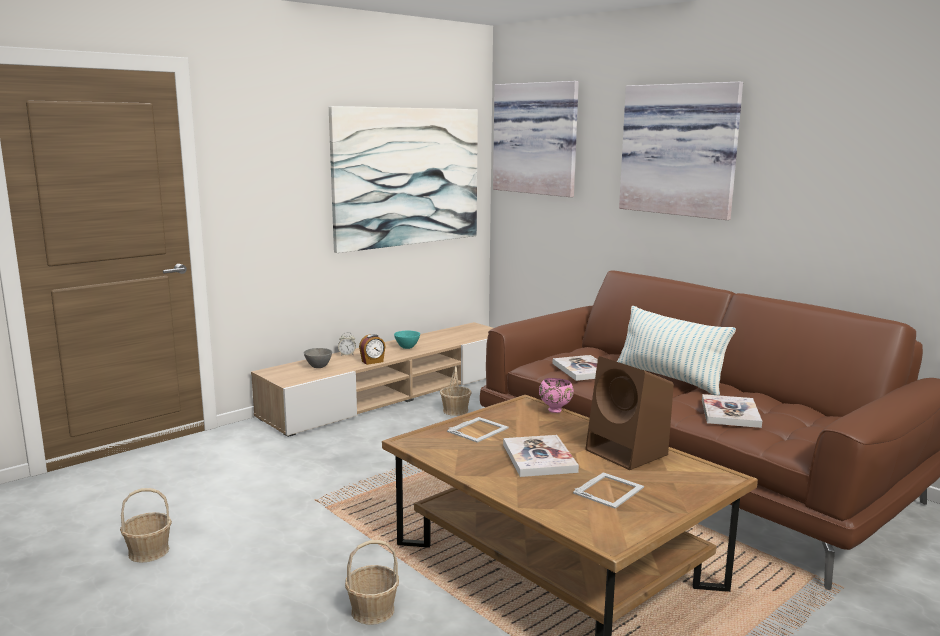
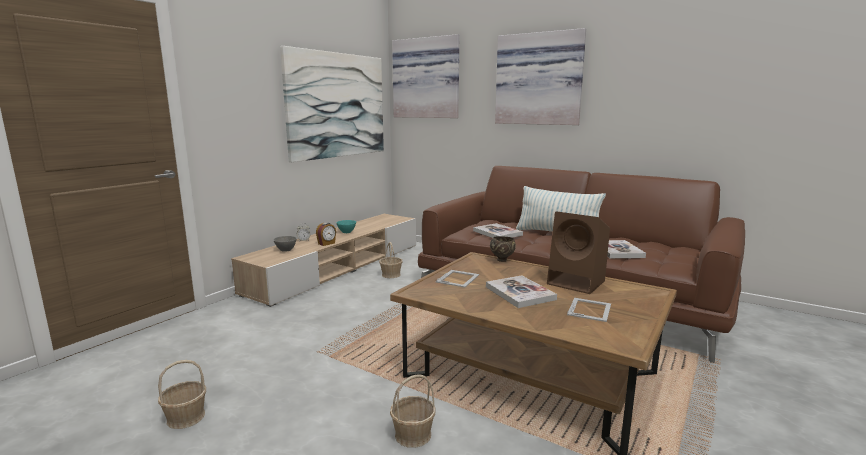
camera: 15 degrees left, 0 degrees up
(556, 410) = (502, 260): pink bowl -> brown bowl

